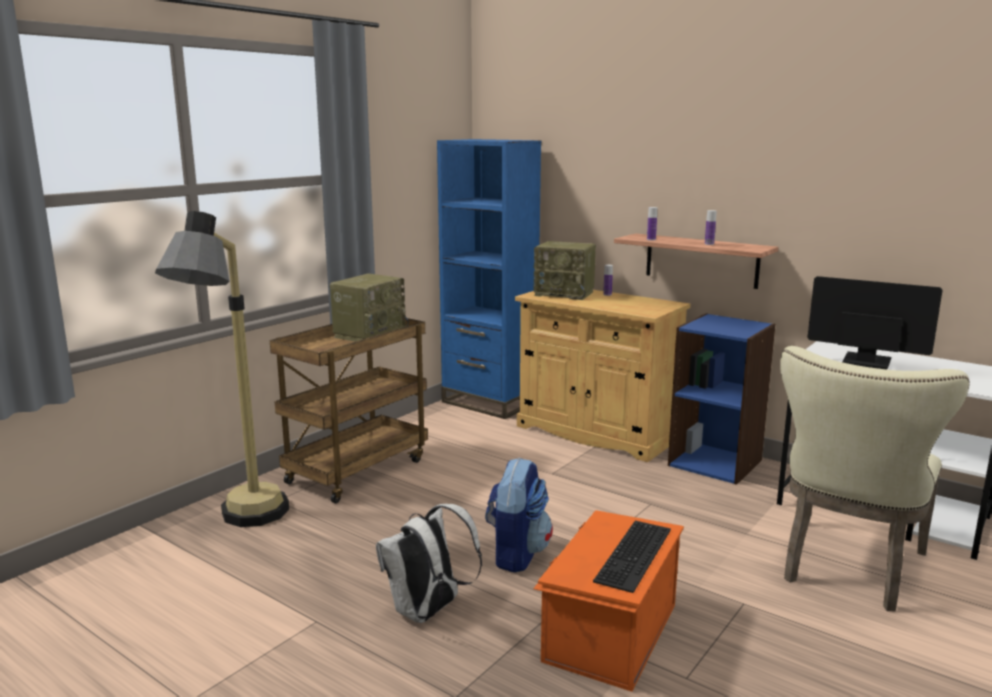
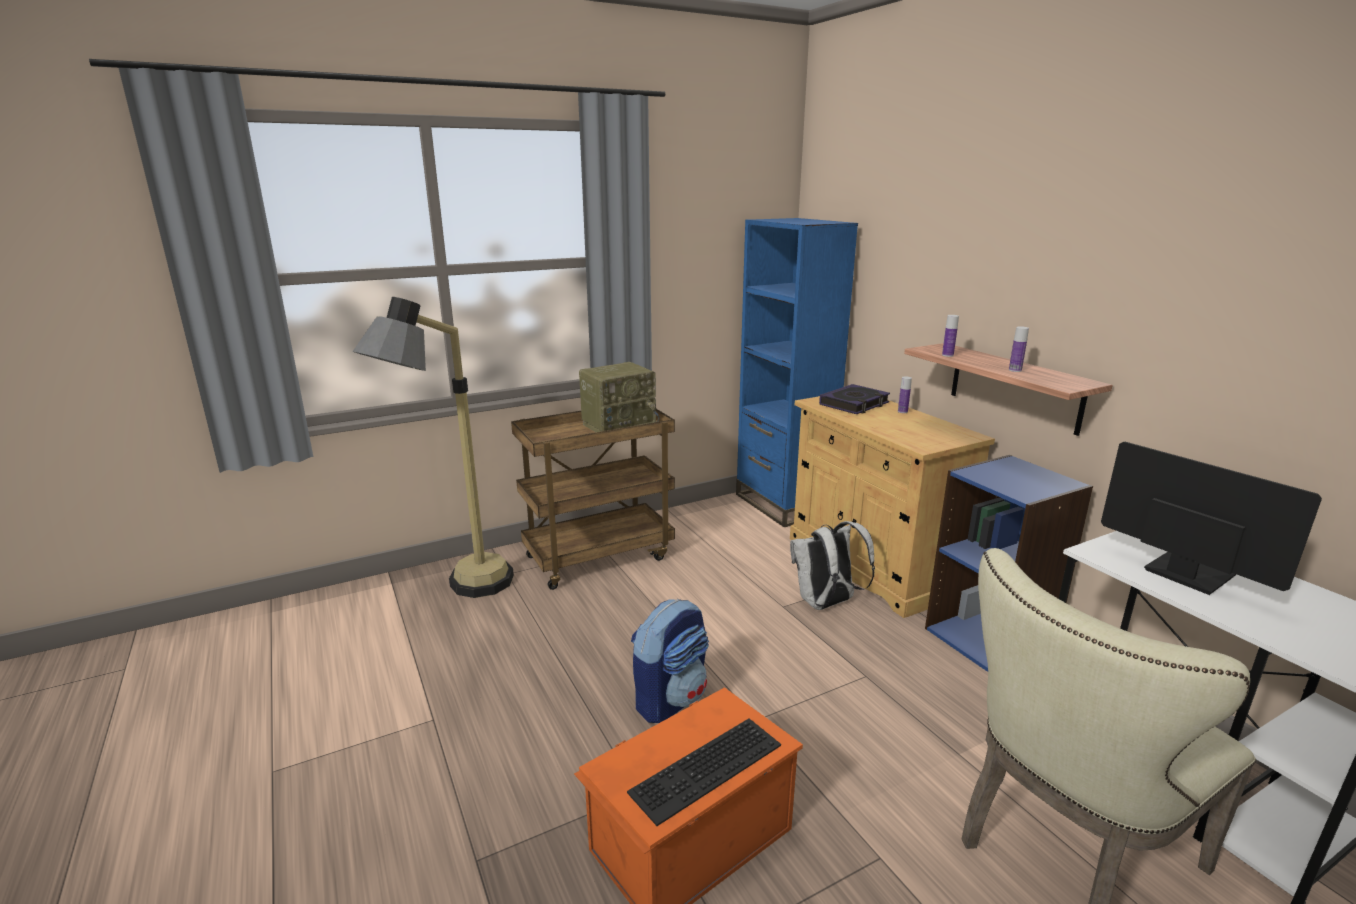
camera: 25 degrees right, 5 degrees up
(427, 612) = (532, 743): white backpack -> white backpack (826, 604)
(565, 294) = (854, 404): radio -> book

